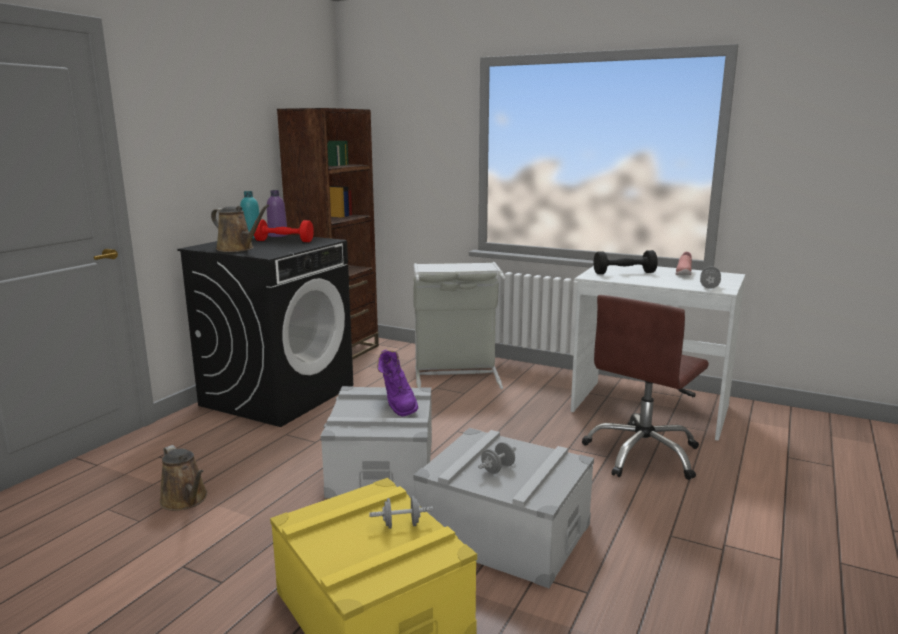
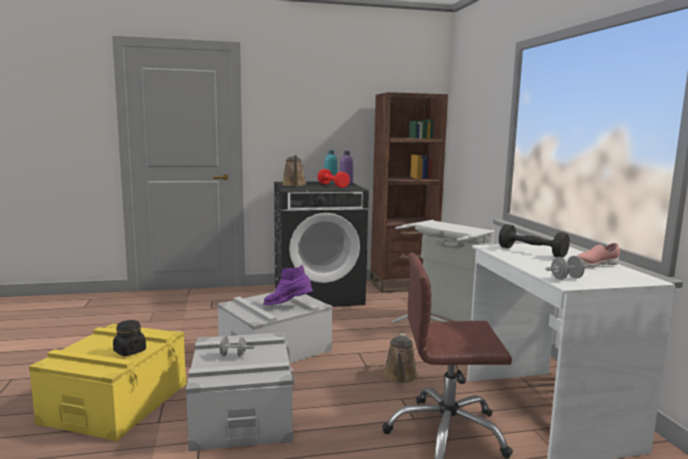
camera: 50 degrees right, 5 degrees down
(186, 500) = (178, 321): brown watering can -> brown watering can (400, 376)
(398, 405) = (288, 306): purple boot -> purple boot turned 60 degrees clockwise
(401, 525) = (129, 351): grey dumbbell -> black jar

